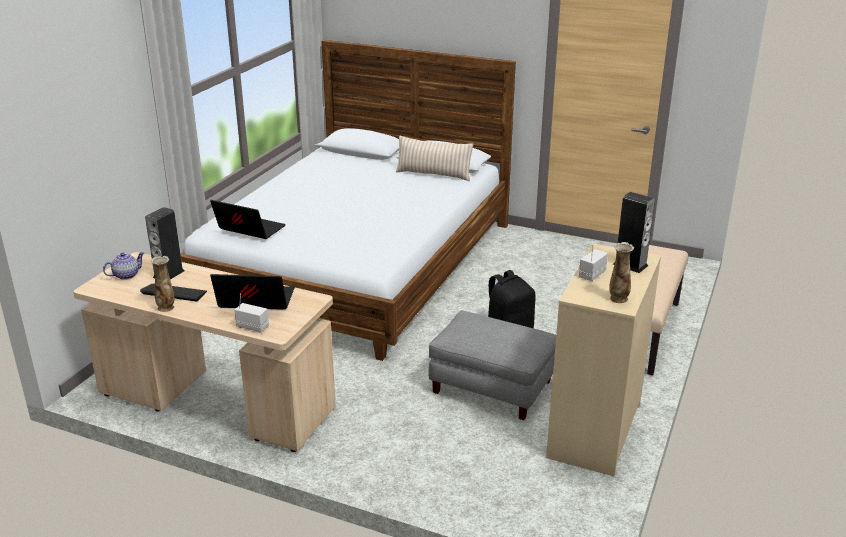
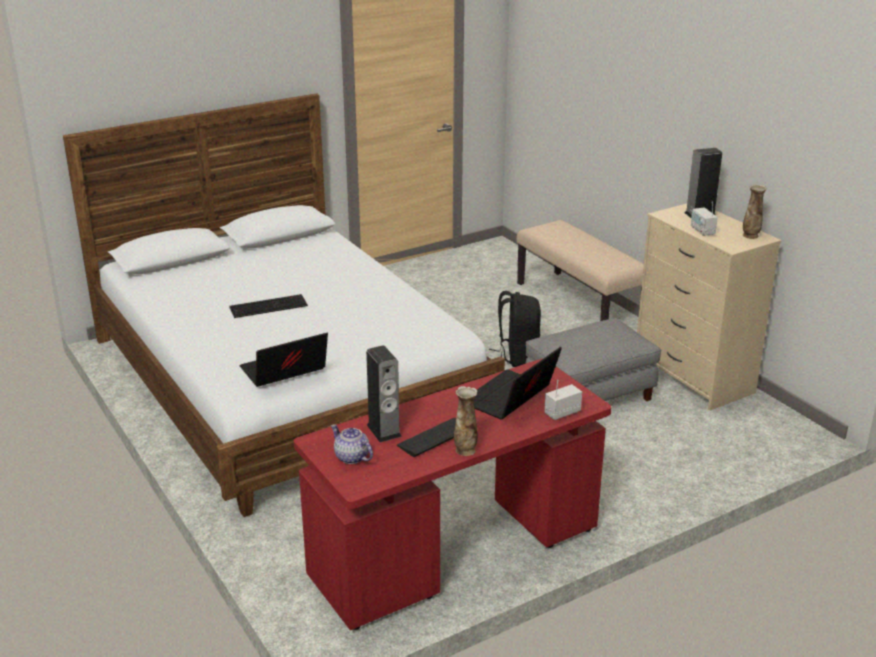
camera: 55 degrees left, 0 degrees up
(126, 275) = (352, 457): teapot -> teapot turned 45 degrees counterclockwise
(216, 403) = (455, 553): beige desk -> red desk
(334, 196) = (269, 306): none -> keyboard
(433, 174) = (295, 246): beige pillow -> none

